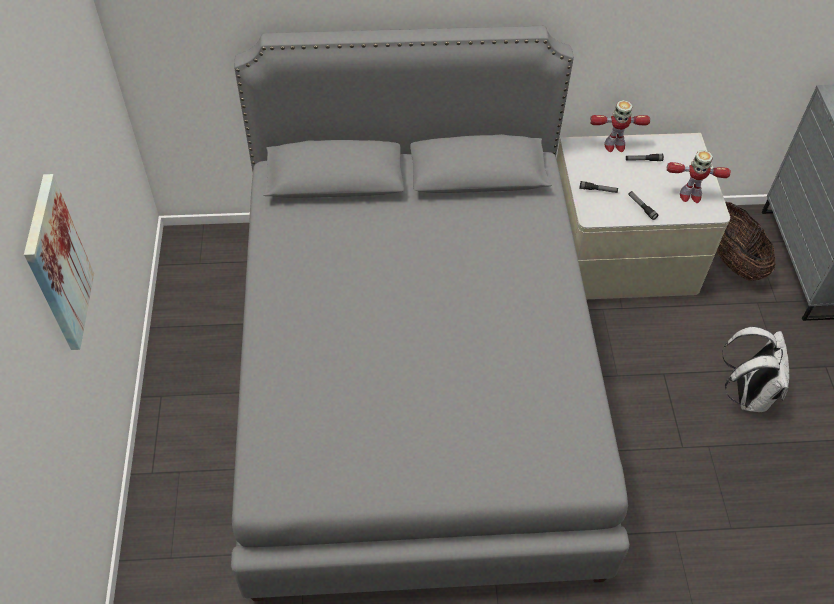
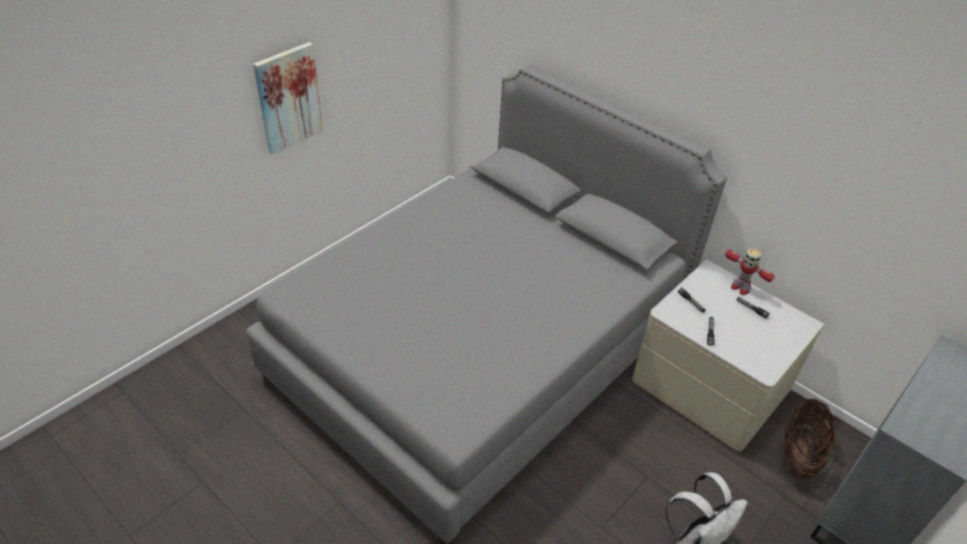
camera: 45 degrees right, 10 degrees down
(689, 195) = (758, 351): toy robot -> none

